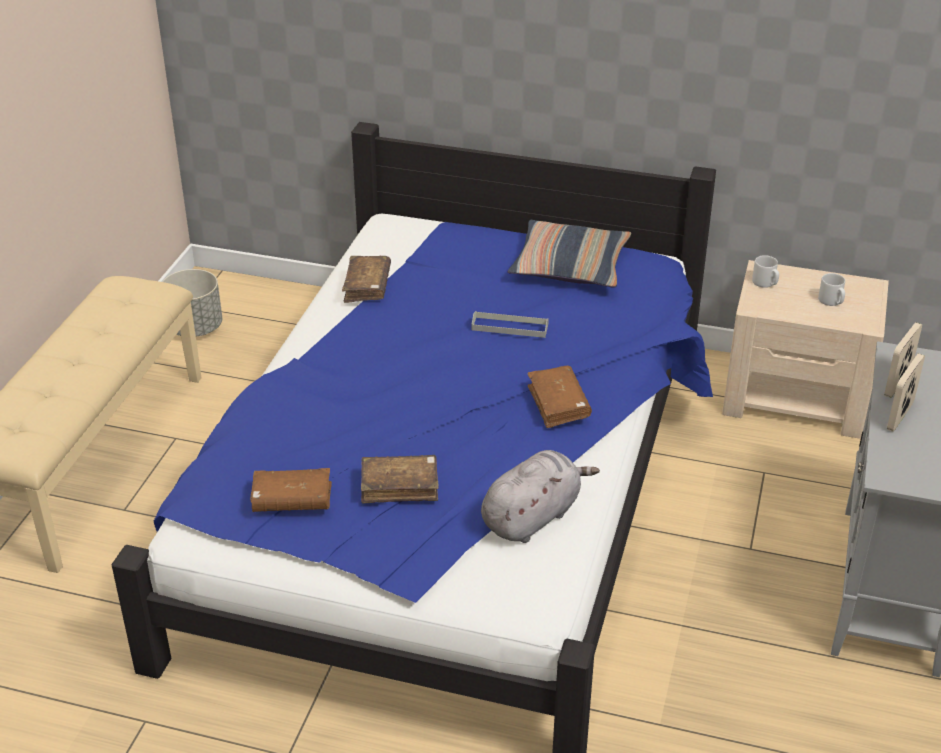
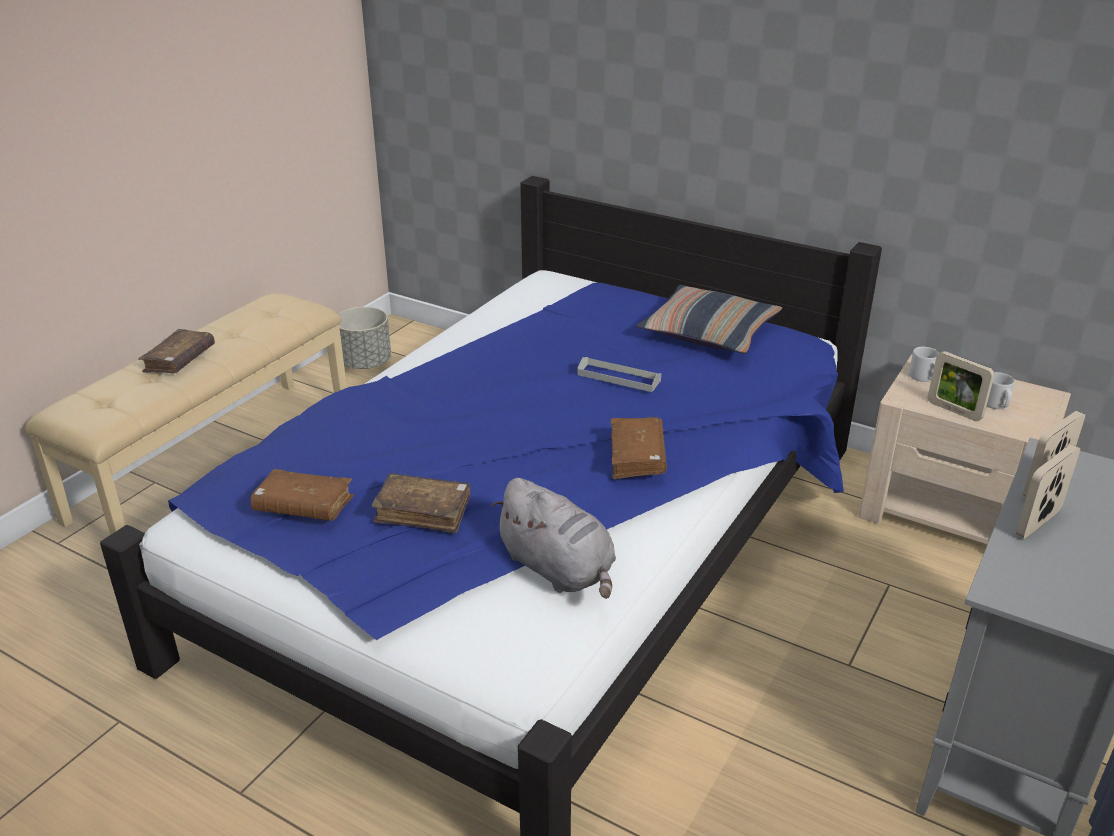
camera: 15 degrees right, 5 degrees down
(367, 286) = (494, 324): brown book -> brown book (179, 360)
(533, 517) = (559, 570): grey plush toy -> grey plush toy turned 75 degrees clockwise
(799, 313) = (954, 410): none -> picture frame

